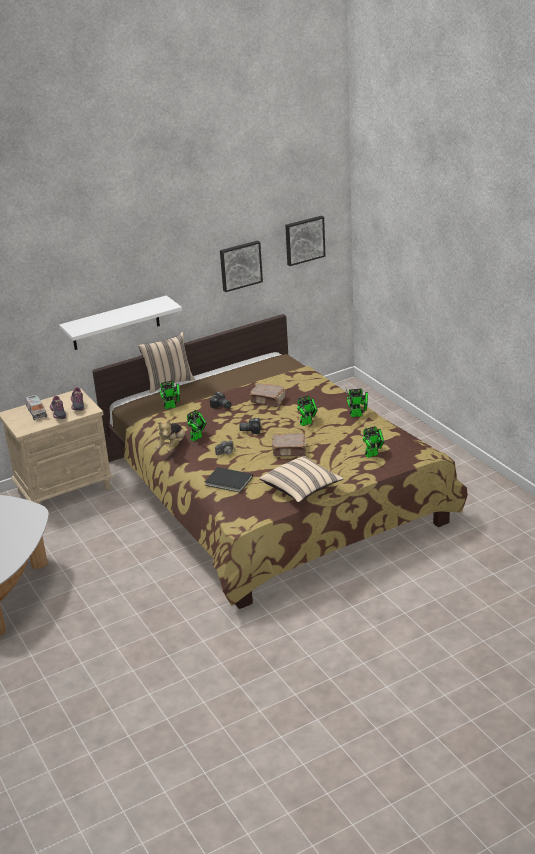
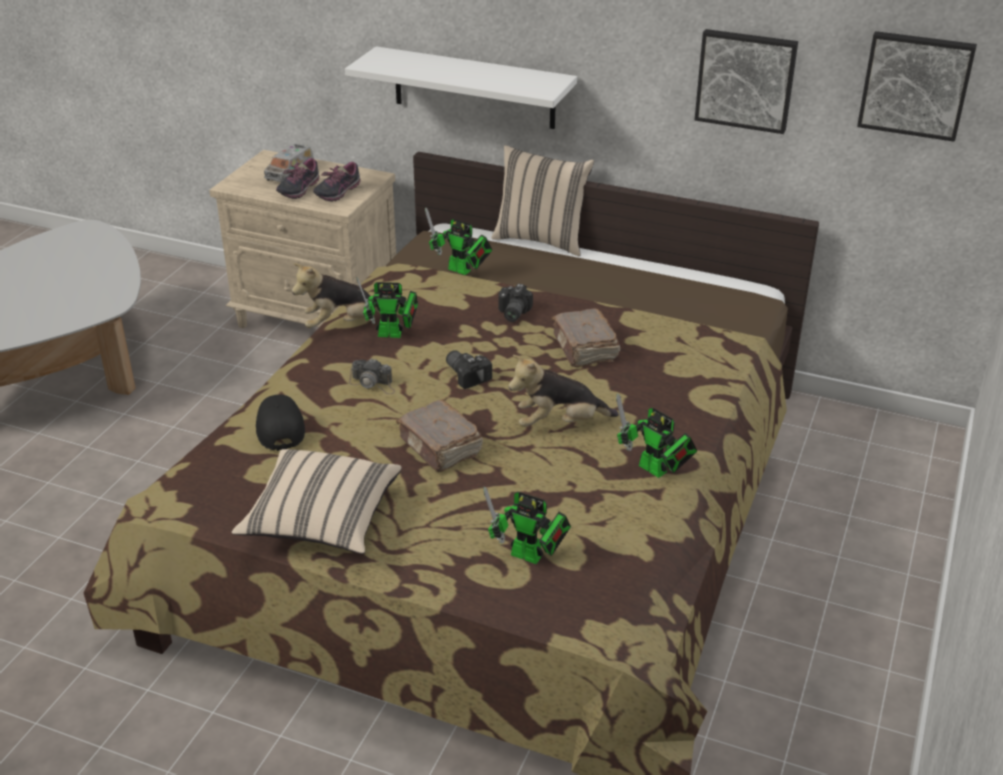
camera: 50 degrees right, 5 degrees up
(229, 482) = (279, 427): black book -> black cap
(307, 422) = (559, 423): toy robot -> plush toy

